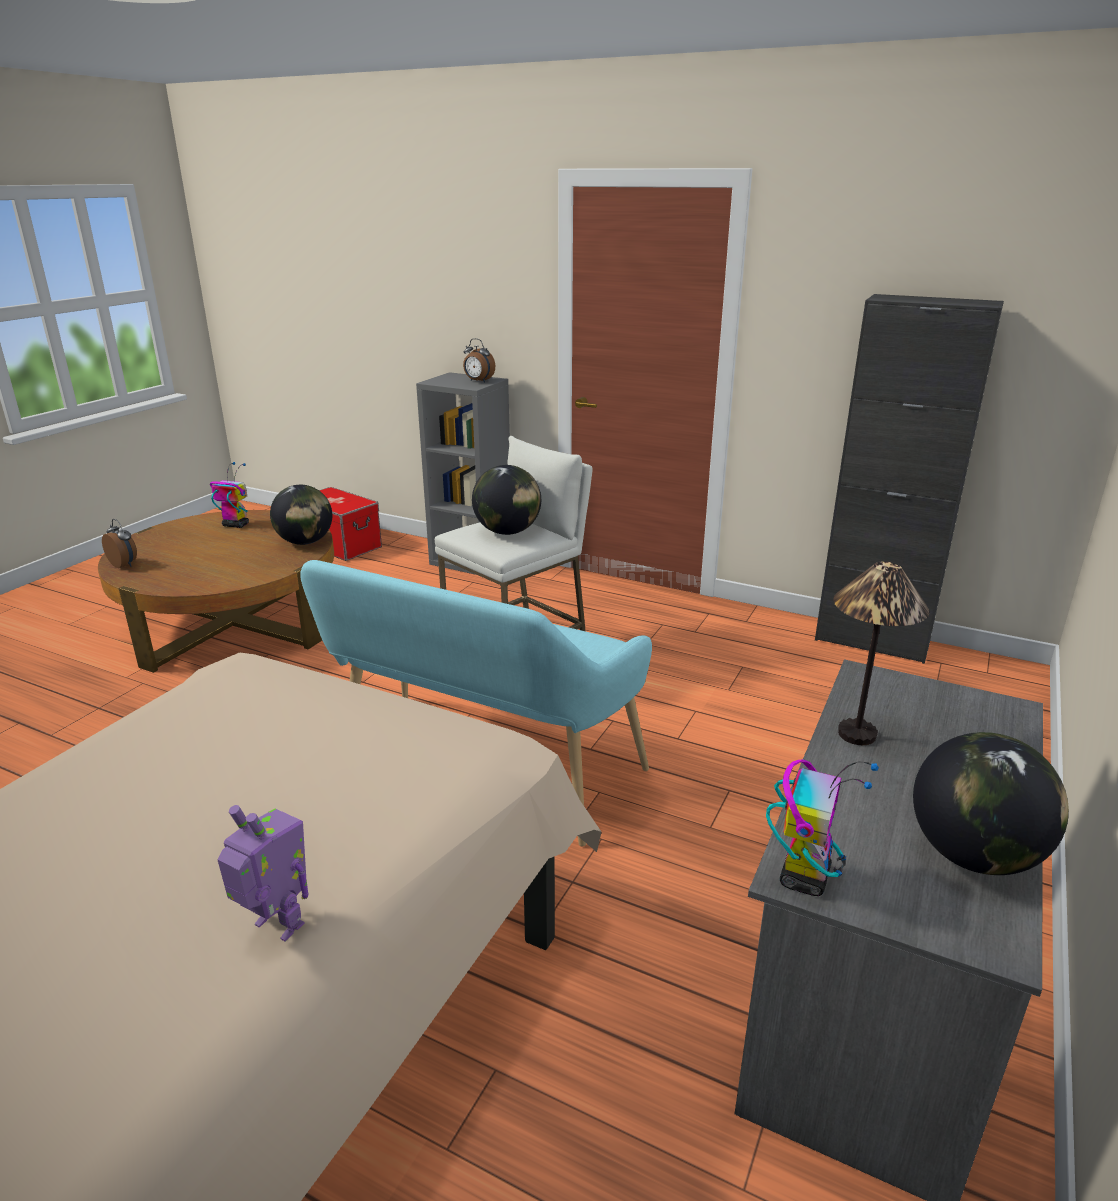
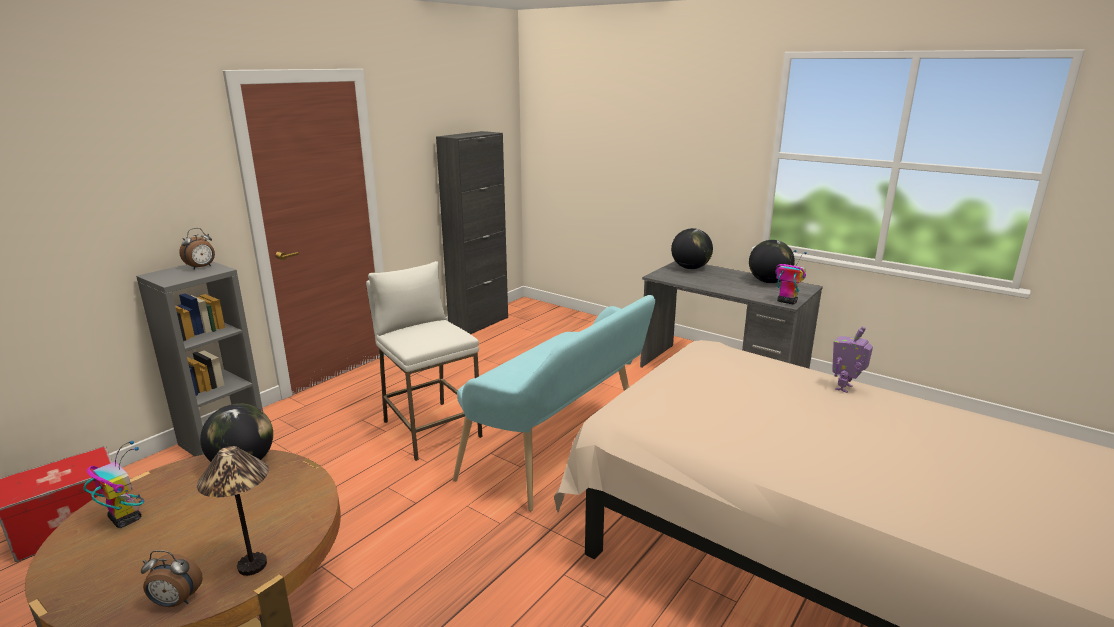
camera: 80 degrees left, 5 degrees down
(125, 564) = (176, 602): alarm clock -> alarm clock turned 135 degrees counterclockwise
(235, 525) = (125, 518): toy robot -> toy robot turned 105 degrees clockwise
(507, 532) = (429, 331): globe -> globe (690, 268)
(855, 734) = (701, 283): table lamp -> table lamp (252, 566)

